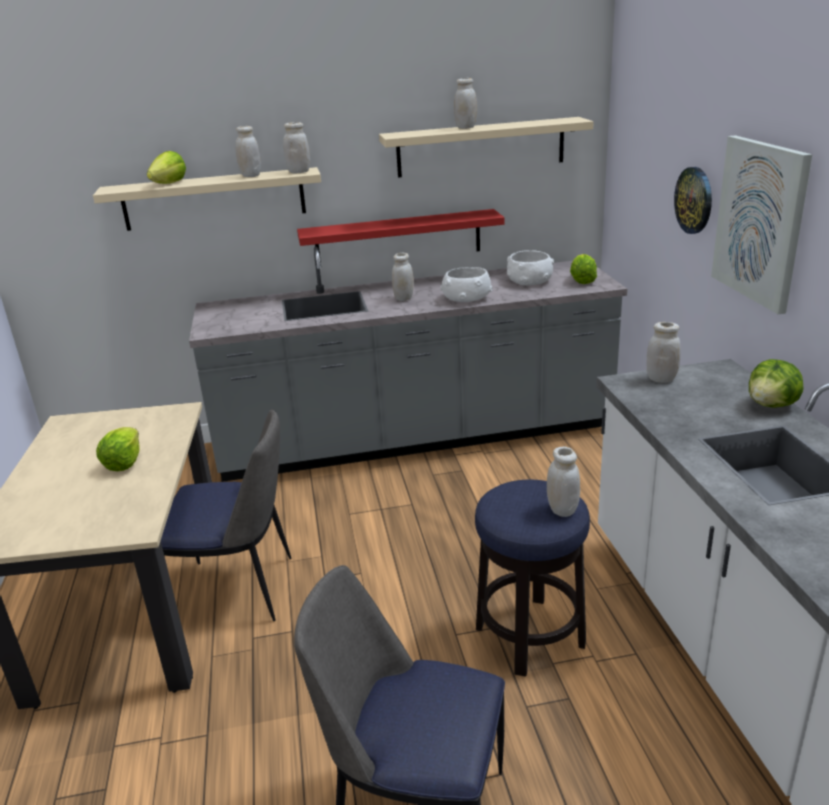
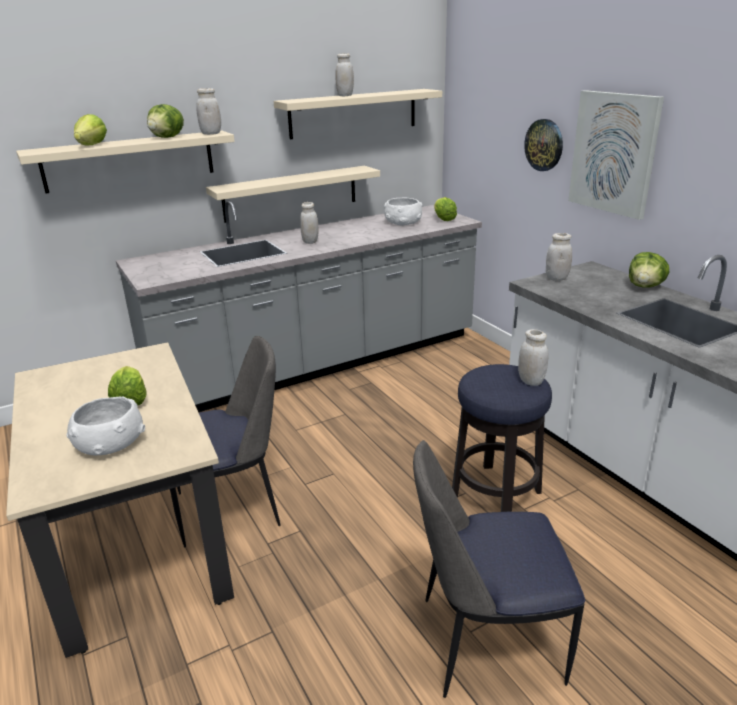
camera: 20 degrees left, 0 degrees up
(251, 176) = (168, 137): white jar -> lettuce
(398, 239) = (291, 193): red shelf -> beige shelf
(466, 298) = (363, 238): white bowl -> white bowl (109, 443)

